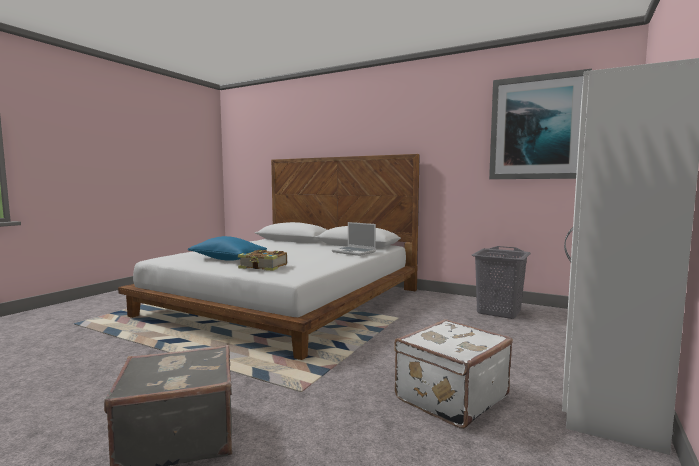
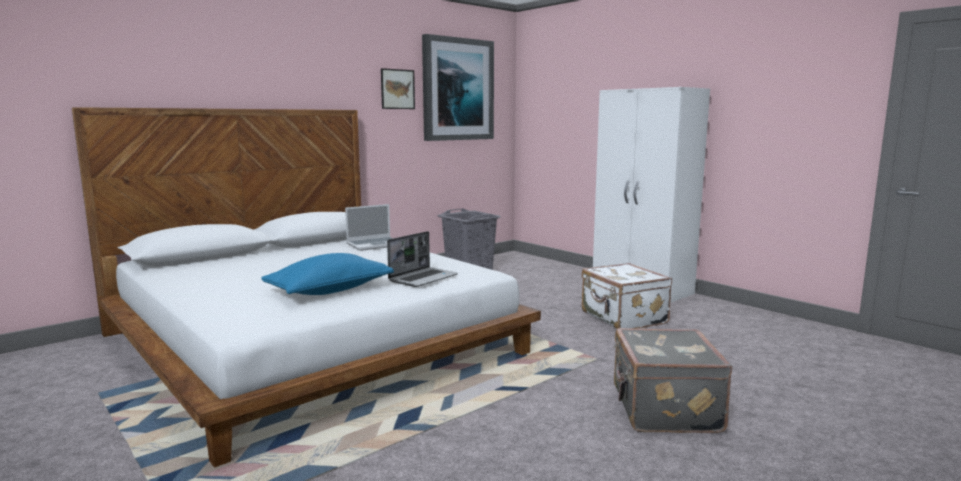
camera: 70 degrees left, 5 degrees up
(263, 267) = (423, 278): book -> laptop
(464, 134) = (397, 89): none -> picture

